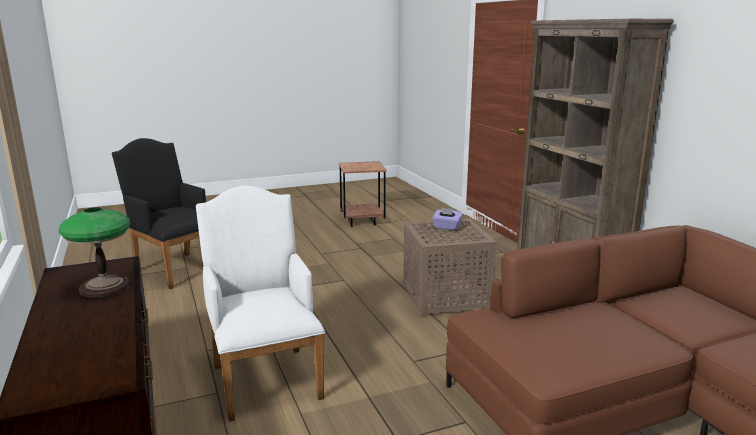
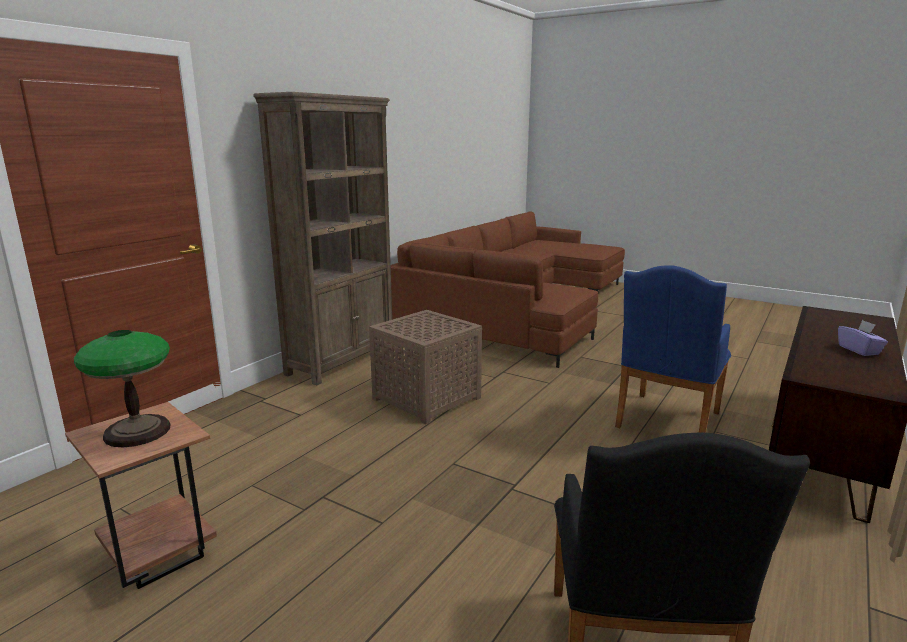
camera: 125 degrees left, 0 degrees up
(104, 287) = (827, 359): table lamp -> table lamp (137, 432)
(265, 377) = (665, 422): white armchair -> blue armchair
(446, 227) = (414, 328): purple tissue box -> purple tissue box (859, 350)

